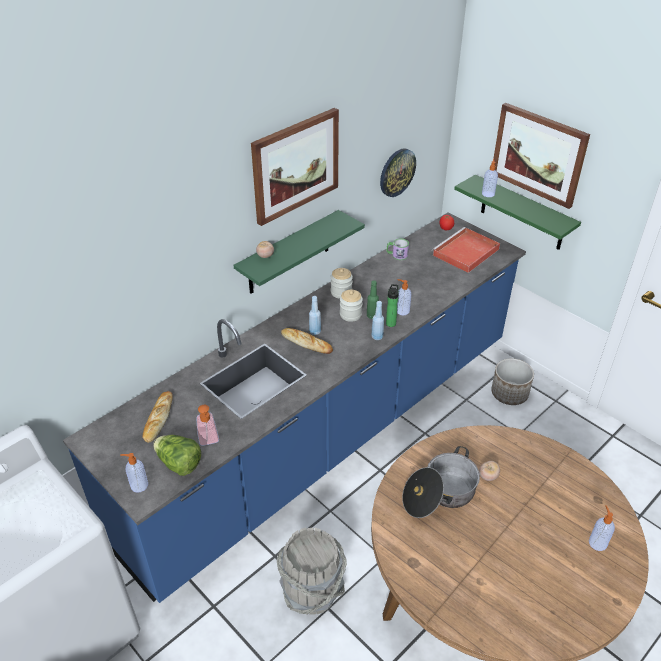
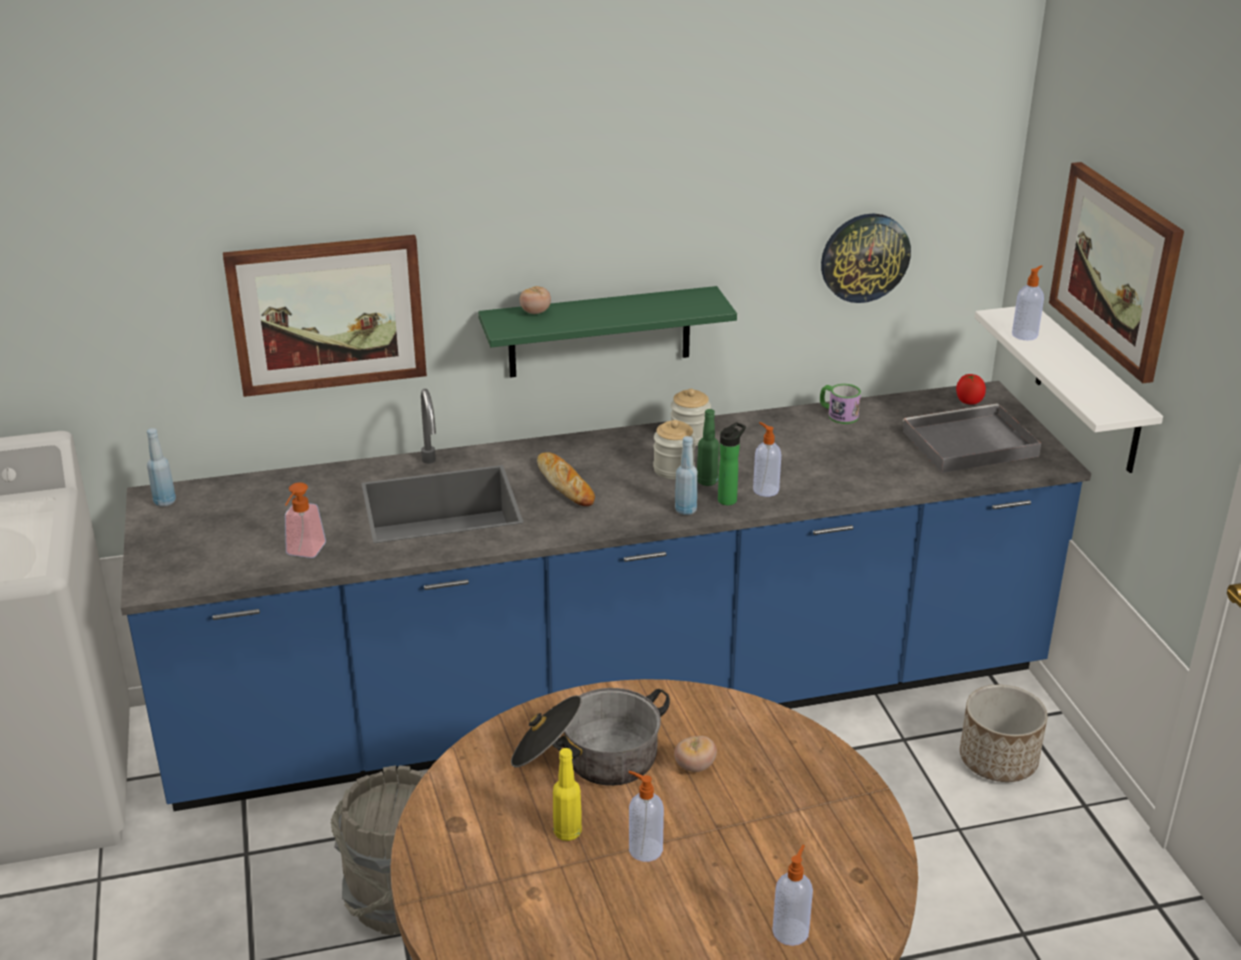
camera: 30 degrees right, 10 degrees down
(138, 485) = (163, 569): soap dispenser -> soap dispenser (644, 849)
(158, 419) = (265, 505): bread -> none
(179, 464) = (237, 564): lettuce -> none
(295, 165) = (621, 173): picture -> picture (327, 314)
(315, 331) = (594, 474): blue bottle -> blue bottle (165, 502)
(465, 253) = (967, 444): red tray -> grey tray
(466, 540) = (567, 832): none -> yellow bottle
(522, 213) = (1088, 391): green shelf -> white shelf

